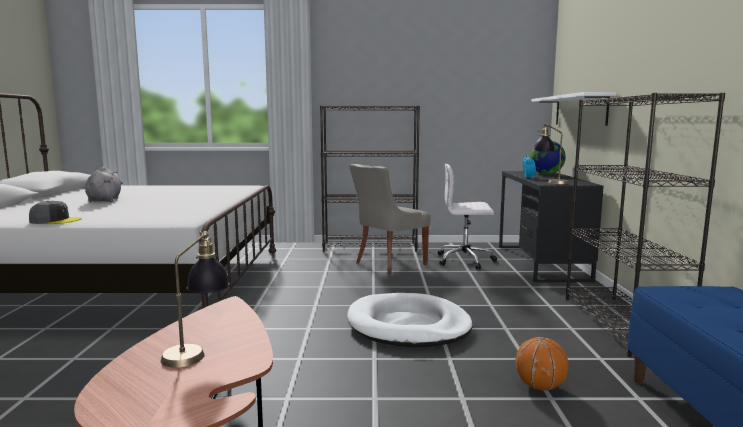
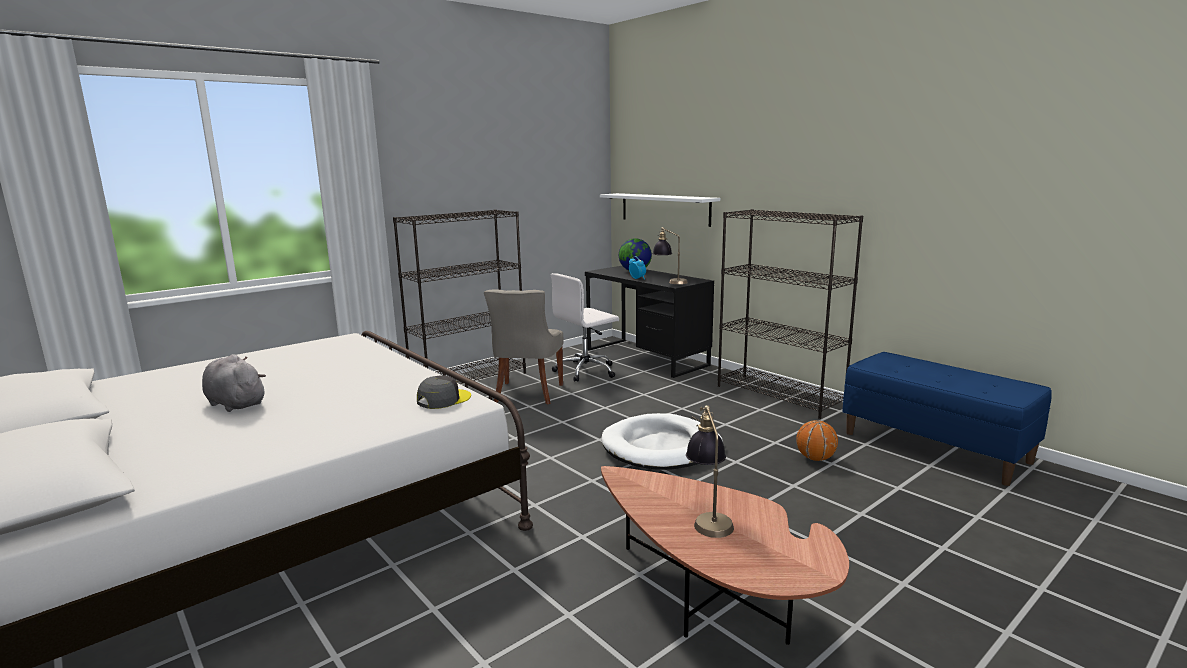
camera: 40 degrees left, 5 degrees up
(55, 220) = (309, 449): grey cap -> grey cap (443, 399)

